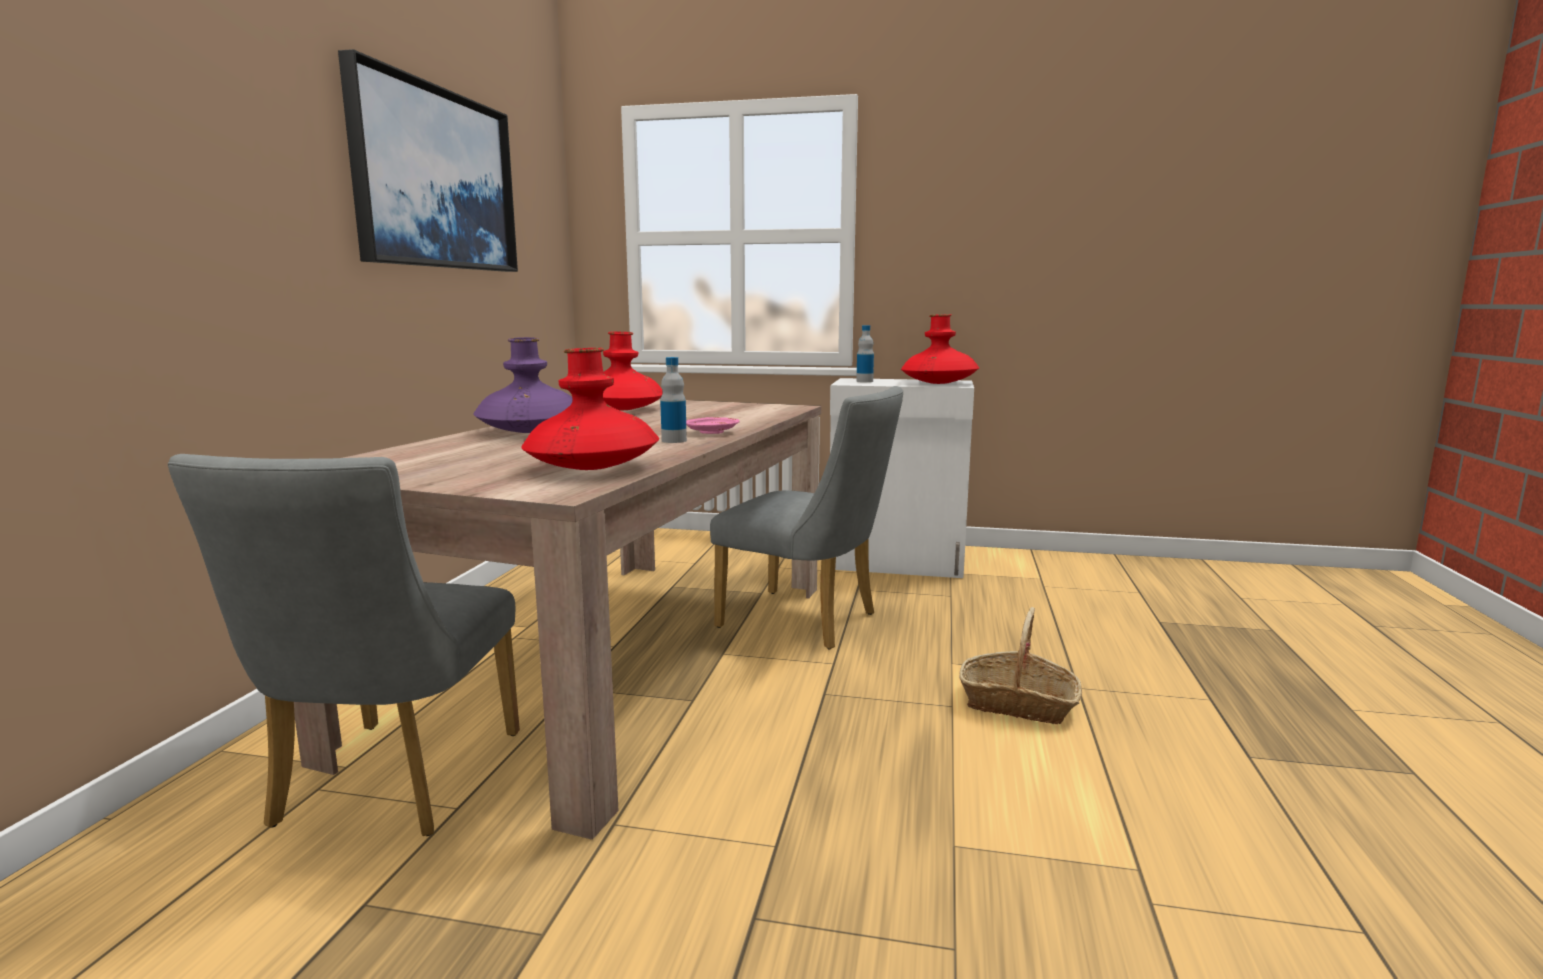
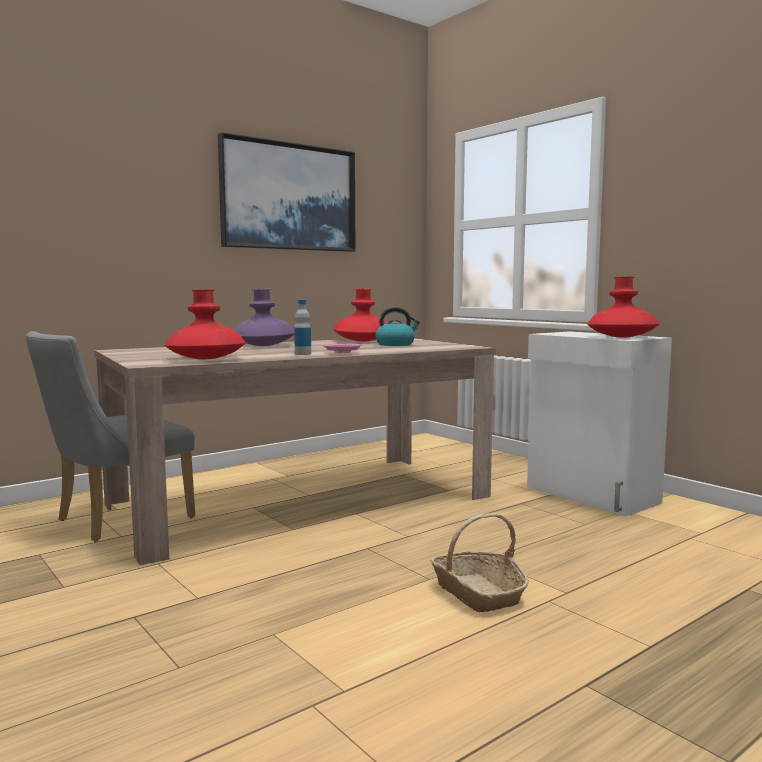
camera: 40 degrees right, 5 degrees down
(695, 411) = (395, 344): none -> kettle
(808, 622) = (443, 512): grey chair -> none
(864, 381) = (570, 333): bottle -> none

